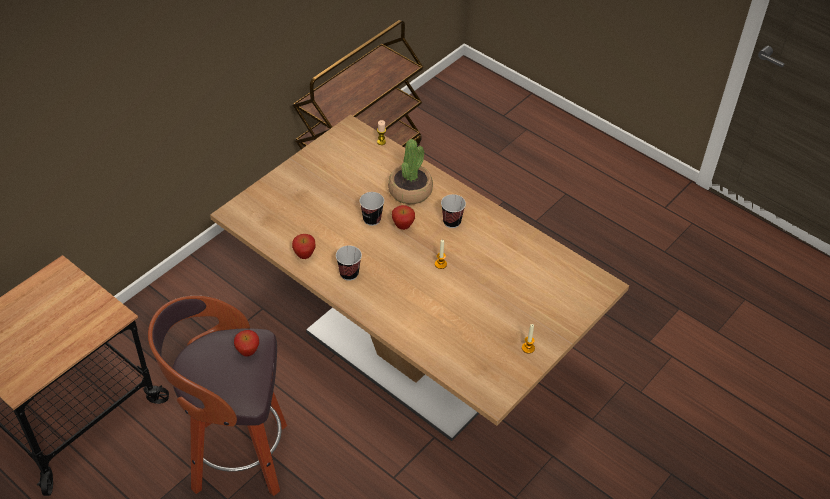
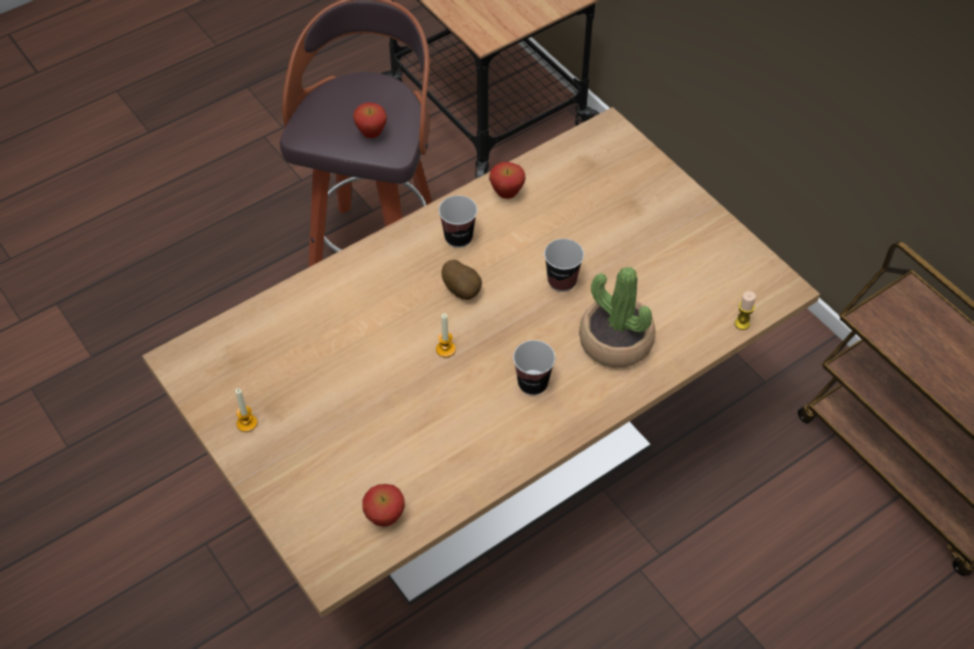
camera: 105 degrees right, 5 degrees up
(392, 264) = (463, 290): none -> potato
(403, 226) = (537, 317): apple -> apple (385, 518)

